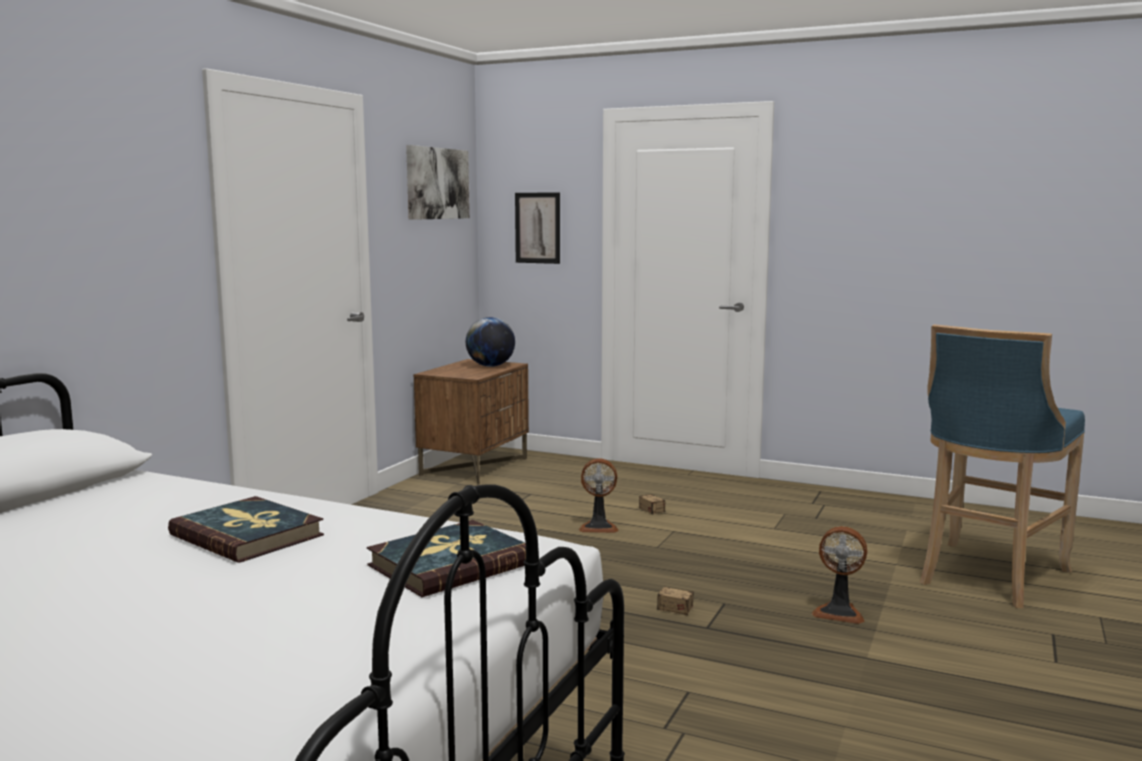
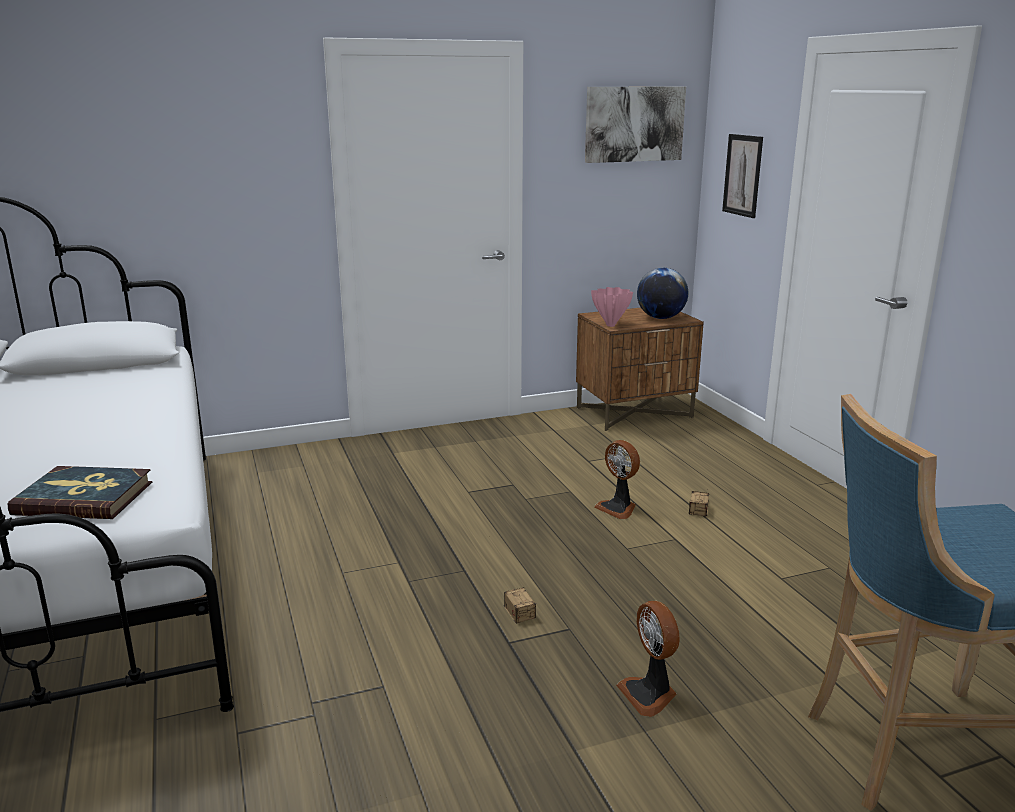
camera: 45 degrees right, 10 degrees up
(248, 535) = (82, 431): book -> none
(467, 376) = (611, 325): none -> pink vase

